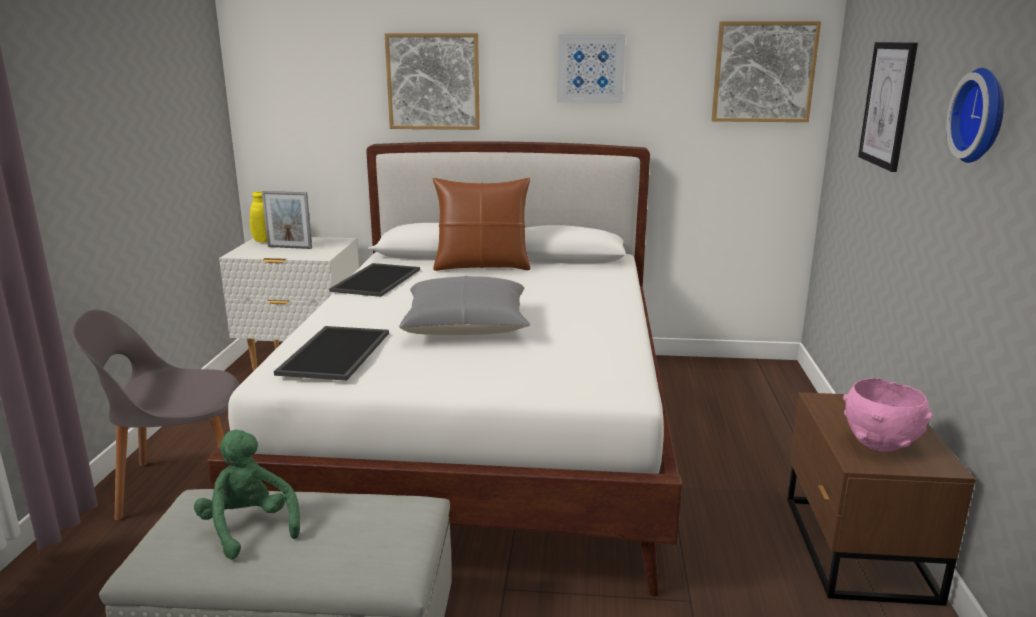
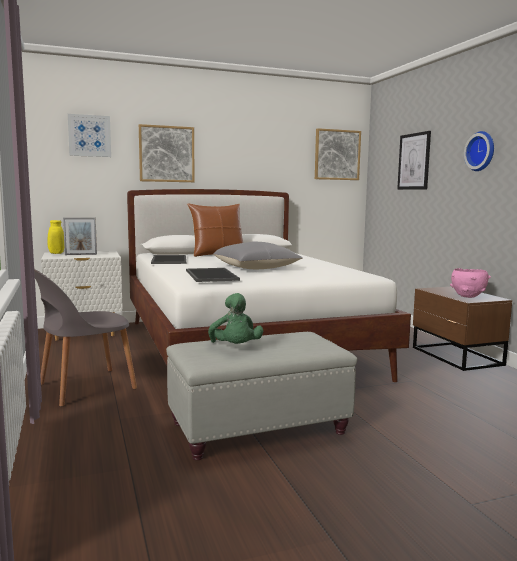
camera: 25 degrees left, 10 degrees down
(249, 528) = (235, 348): green plush toy -> green plush toy turned 135 degrees counterclockwise
(590, 68) = (254, 150): picture -> picture (89, 136)

